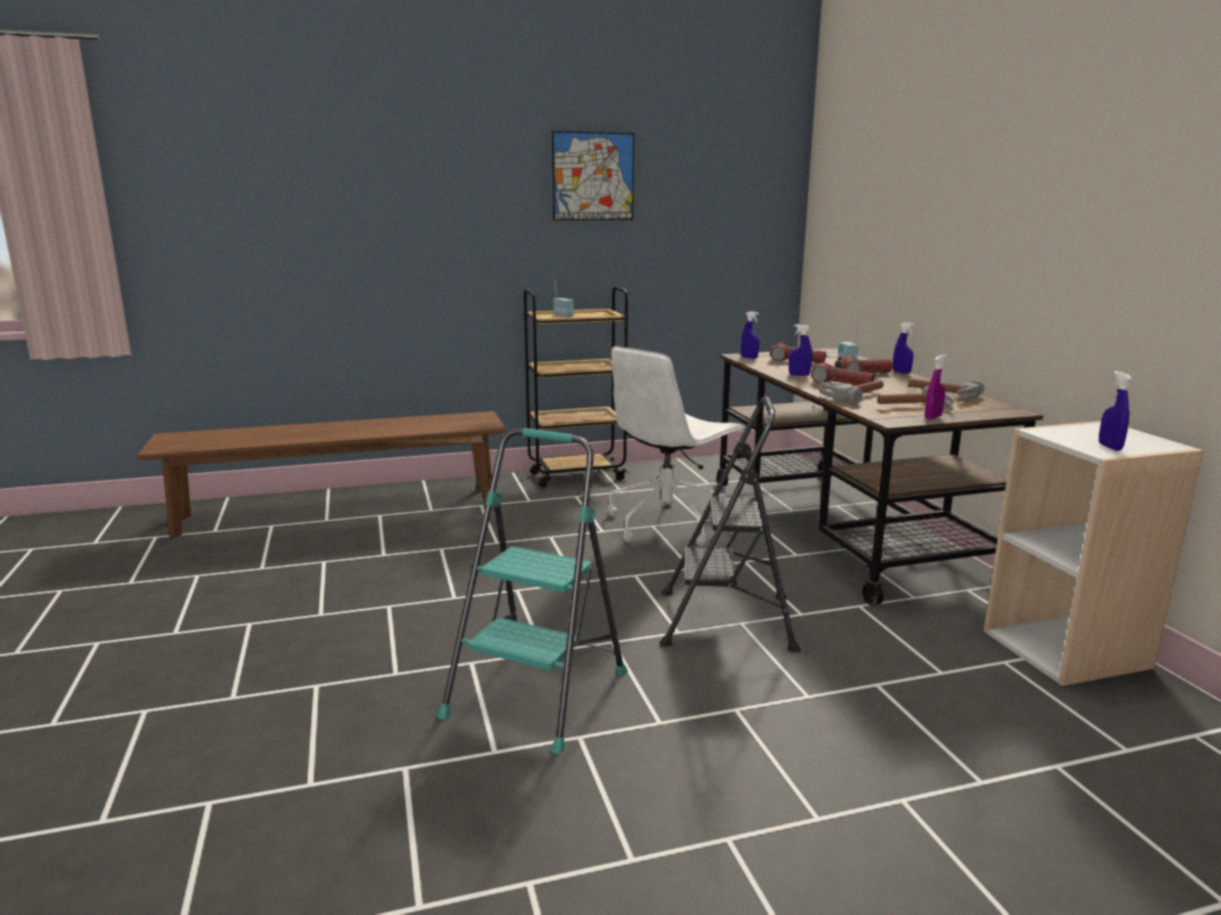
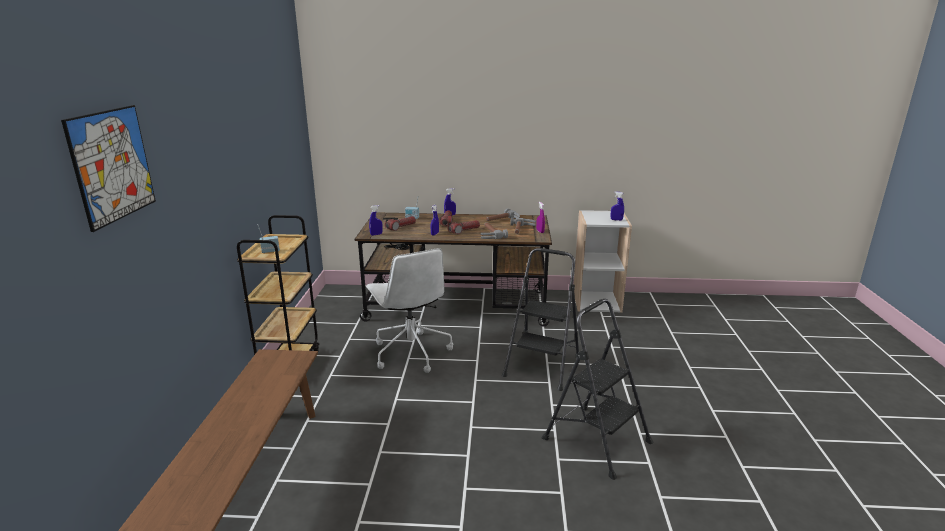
camera: 70 degrees left, 5 degrees up
(540, 689) = (594, 438): turquoise step ladder -> black step ladder
(593, 176) = (241, 133): picture -> picture (112, 165)

